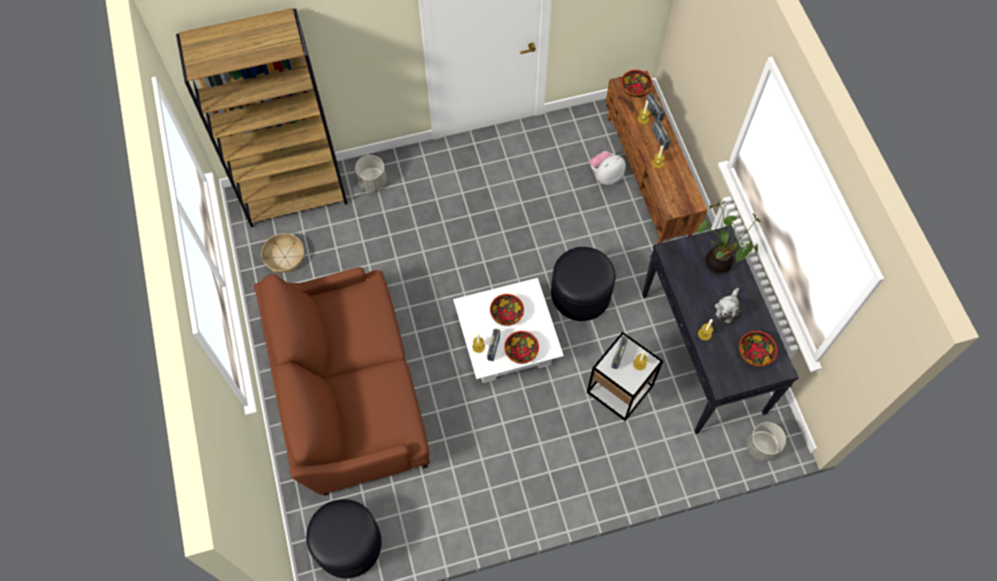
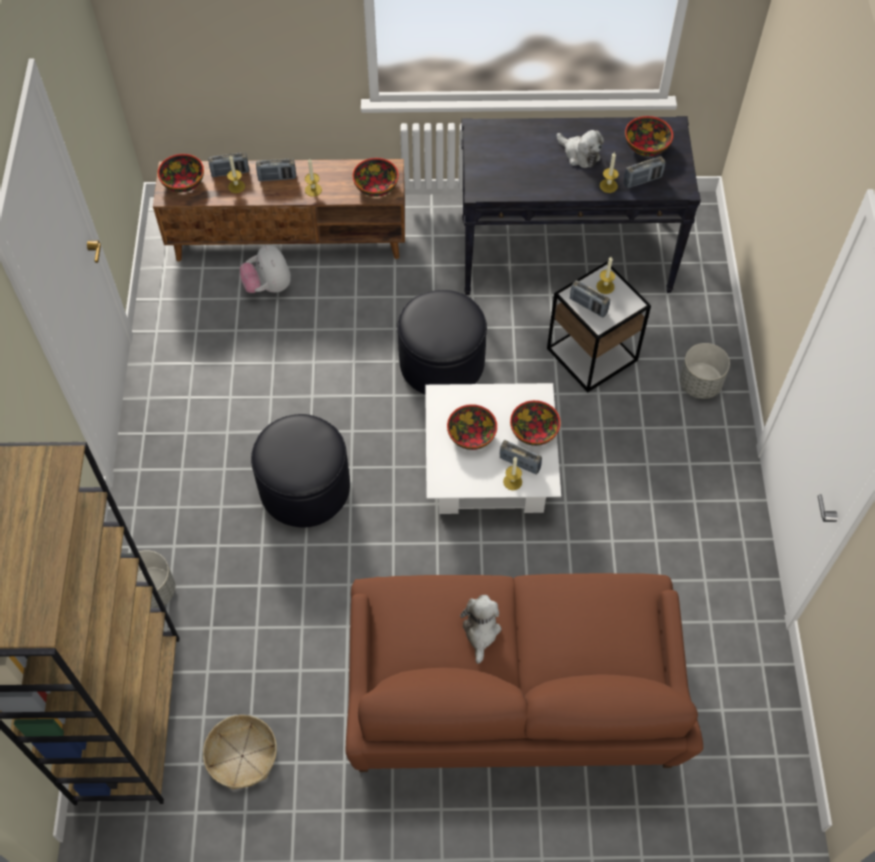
camera: 75 degrees left, 5 degrees down
(348, 544) = (751, 746): black ottoman -> black ottoman (305, 488)
(357, 344) = (481, 631): none -> plush toy
(676, 199) = (376, 186): none -> bowl
(718, 356) = (642, 180): none -> radio
(719, 261) = (510, 144): potted plant -> none
(761, 447) = (701, 233): grey planter -> grey planter (700, 384)

